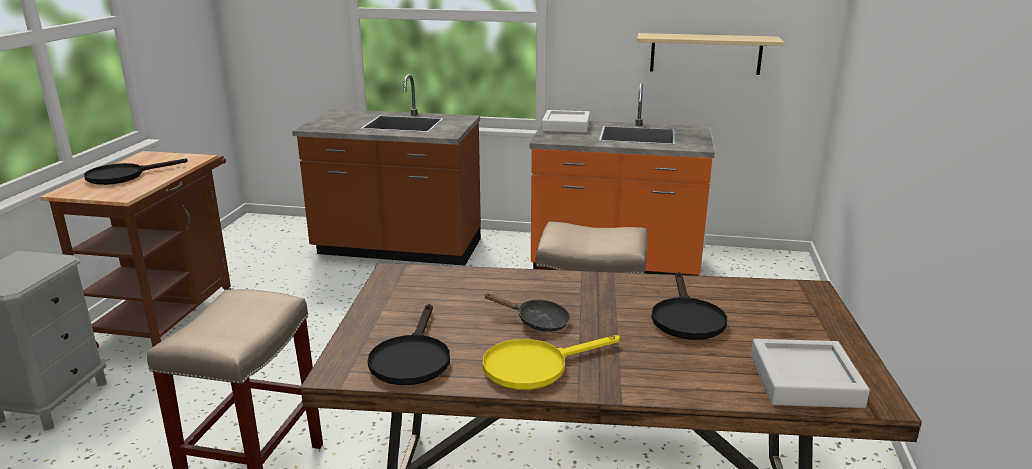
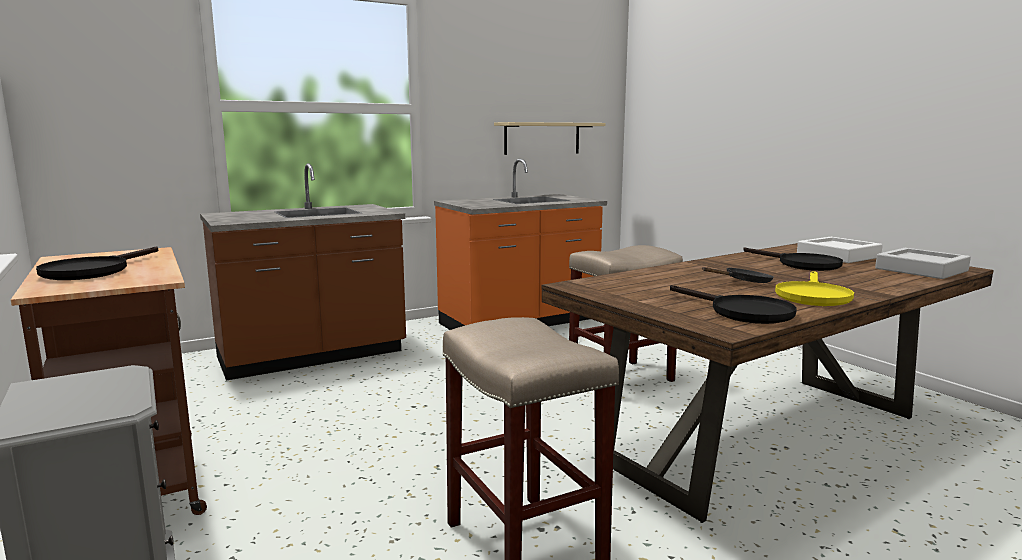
camera: 40 degrees left, 10 degrees down
(566, 126) = (466, 201): white tray -> white tray (838, 256)

